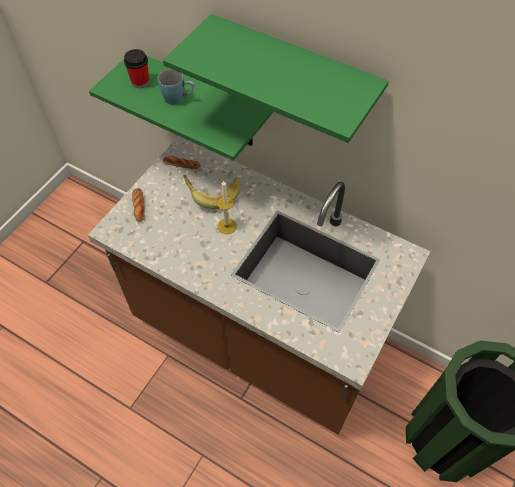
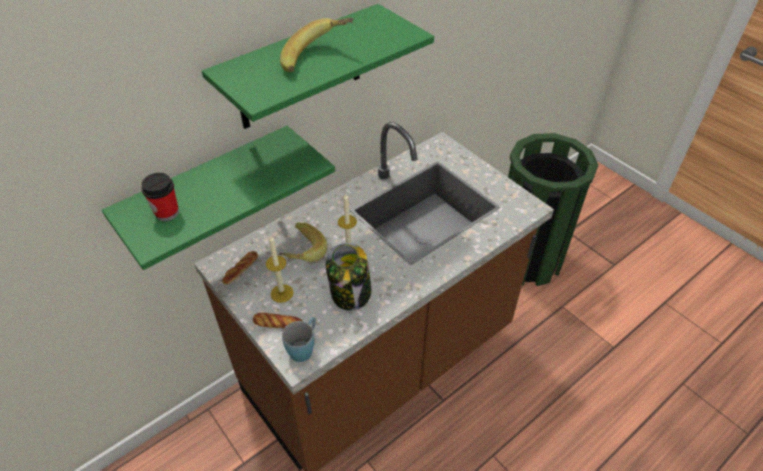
camera: 70 degrees left, 10 degrees down
(168, 198) = (282, 293): none -> candle
(178, 99) = (222, 187): blue mug -> blue mug (304, 347)
(183, 242) = (351, 293): none -> jar
(259, 71) = (318, 59): none -> banana

